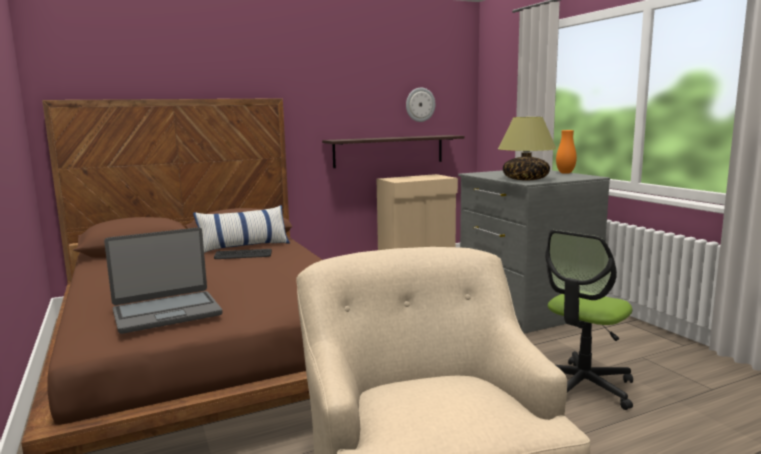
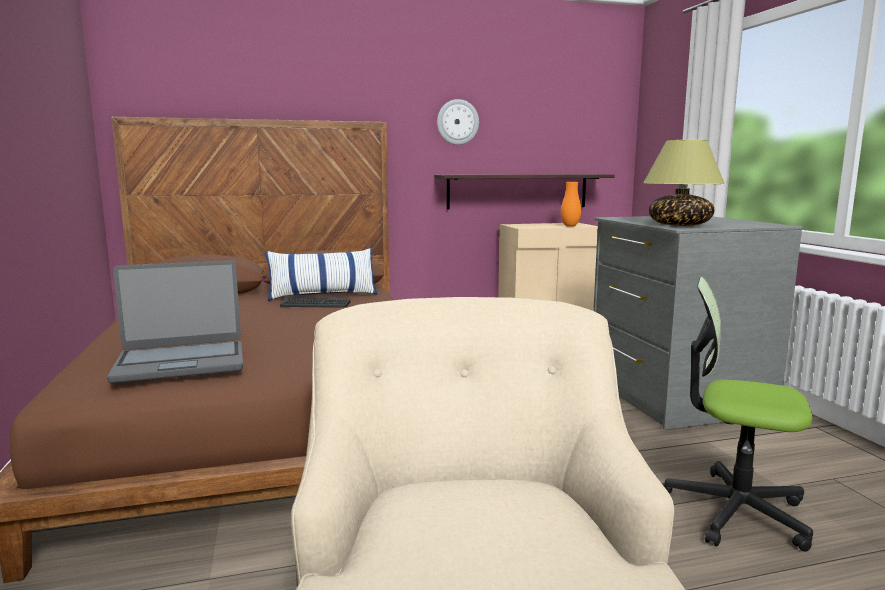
camera: 10 degrees right, 0 degrees up
(420, 104) = (560, 135): wall clock -> wall clock (457, 122)
(565, 173) = (740, 220): orange vase -> orange vase (570, 226)
(582, 386) = (734, 511): office chair -> office chair turned 60 degrees clockwise

